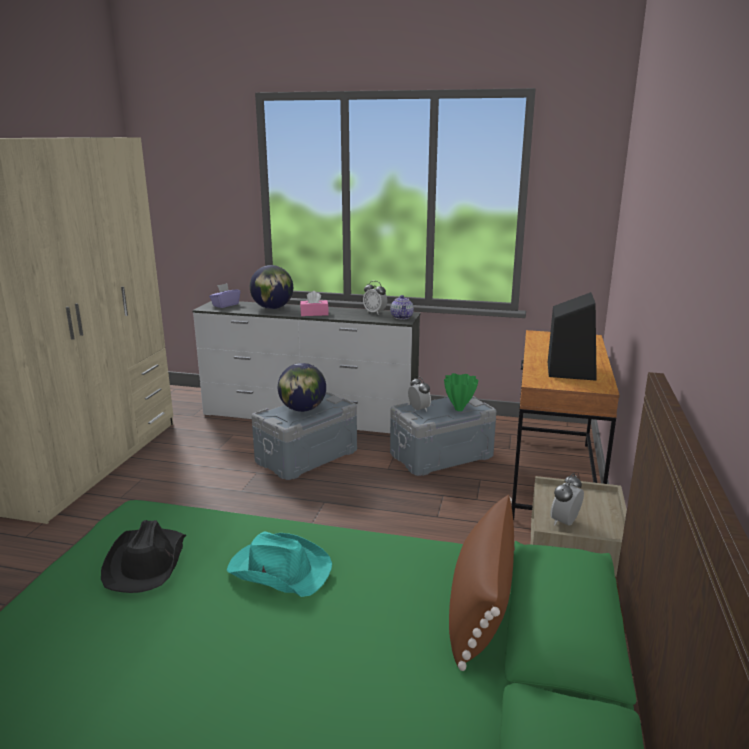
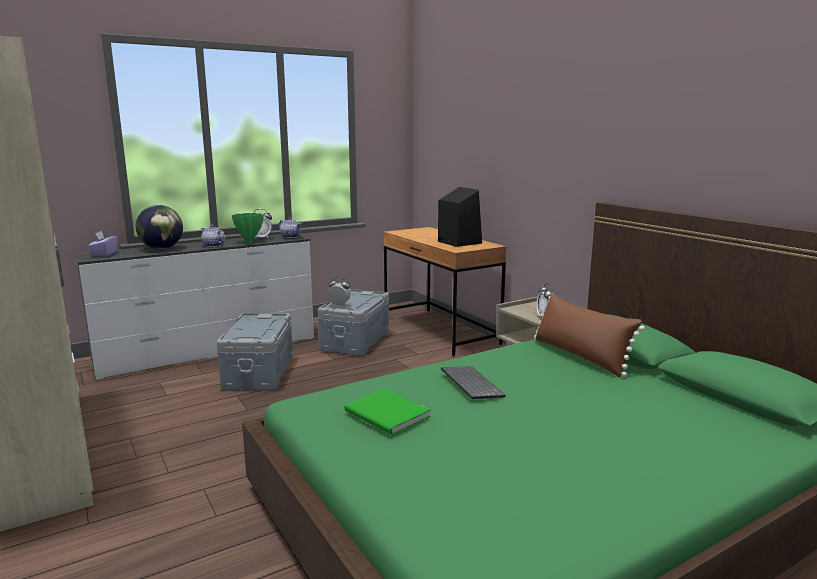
camera: 45 degrees left, 5 degrees down
(146, 562) = (387, 415): black hat -> green book
(279, 569) = (469, 384): turquoise hat -> keyboard
(302, 409) = (253, 327): globe -> none
(314, 314) = (213, 245): pink tissue box -> teapot
(459, 409) = (365, 298): green vase -> green vase (249, 242)

